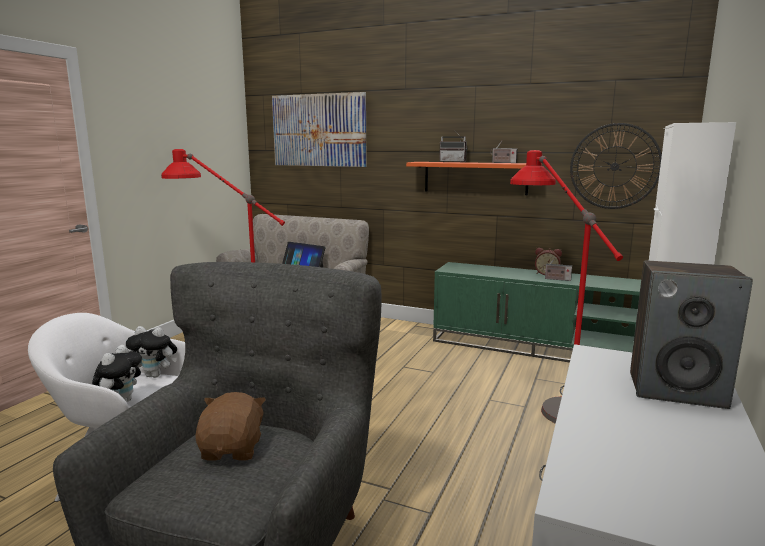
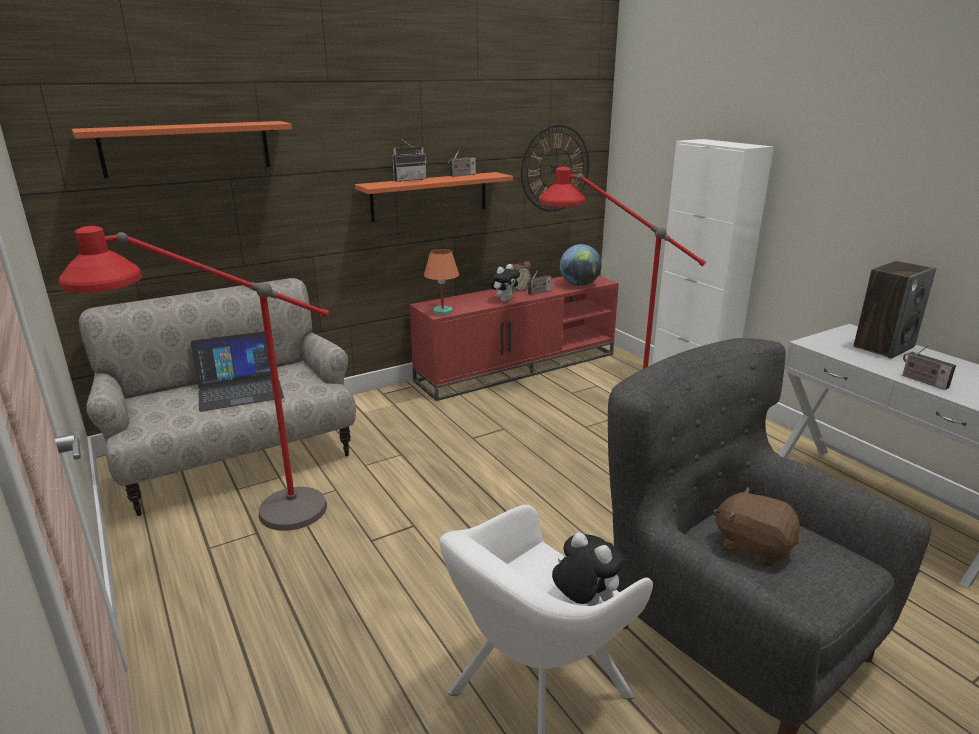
camera: 55 degrees left, 10 degrees up
(156, 375) = (520, 563): plush toy -> plush toy (504, 300)
(319, 130) = (187, 148): picture -> orange shelf
(453, 269) = (442, 311): none -> orange table lamp
(536, 348) = (518, 366): green tv stand -> red tv stand
(591, 421) = (922, 381): none -> radio
(610, 284) = (579, 285): none -> globe

